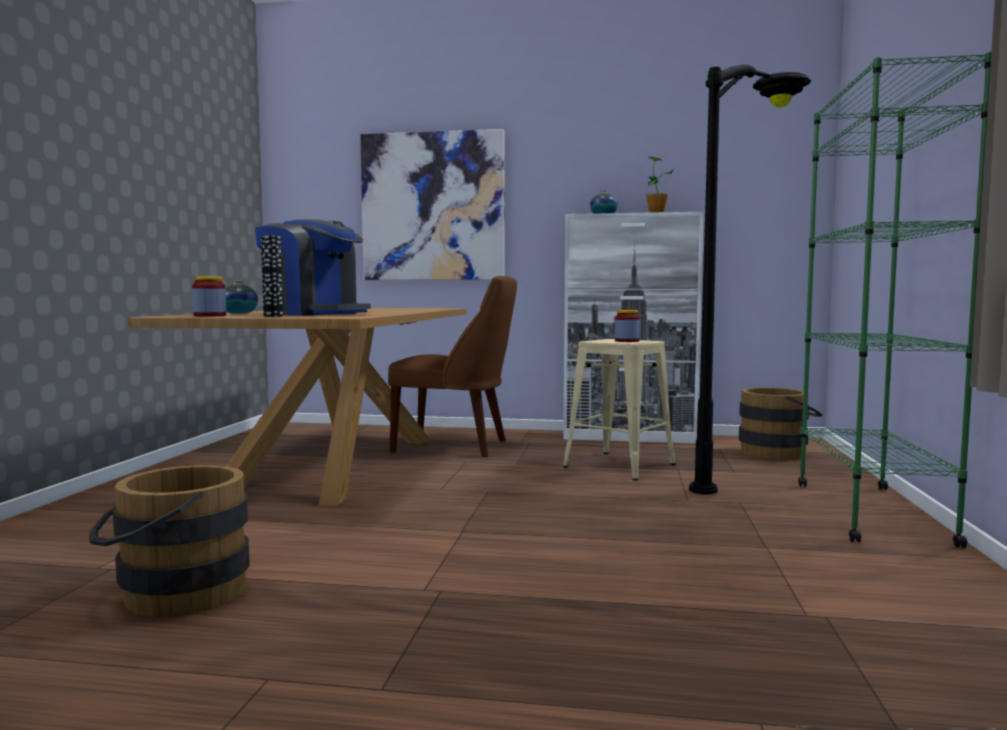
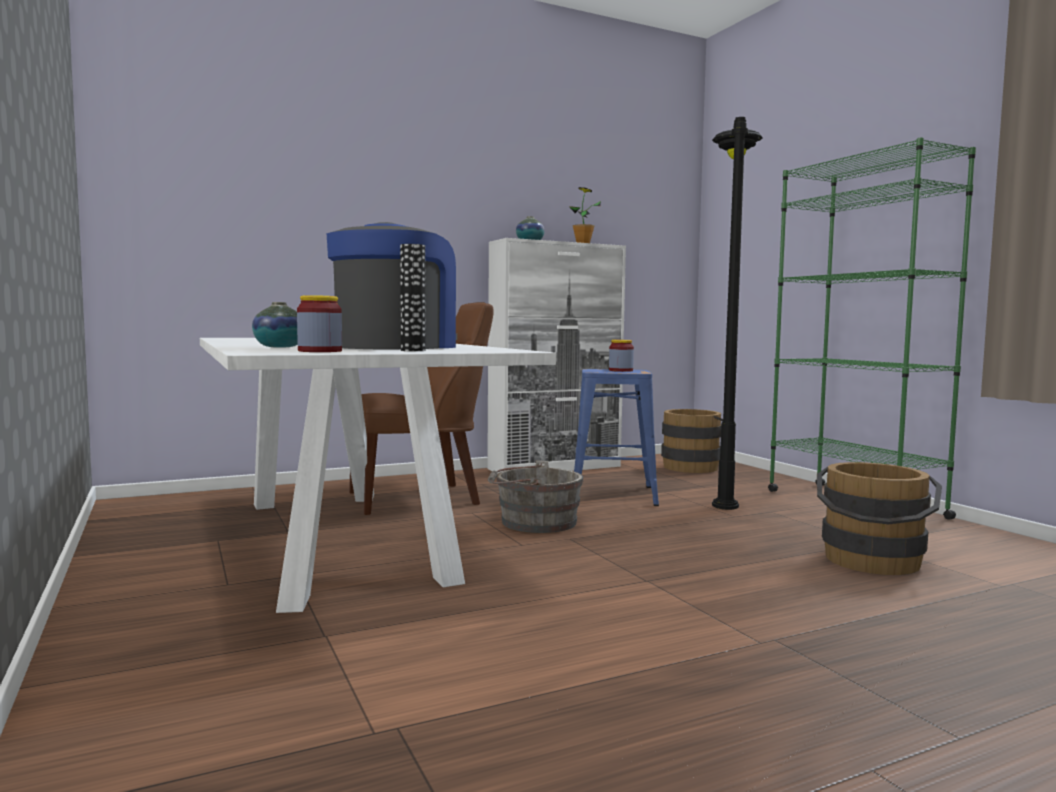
camera: 35 degrees left, 0 degrees up
(173, 595) = (560, 729): brown bucket -> brown bucket (872, 563)
(313, 314) = (396, 347): coffee machine -> coffee machine turned 60 degrees counterclockwise
(338, 464) = (339, 537): brown dining table -> white dining table
(433, 207) = (335, 216): picture -> none
(492, 475) = (534, 522): none -> grey bucket
(620, 465) = (613, 494): beige stool -> blue stool

